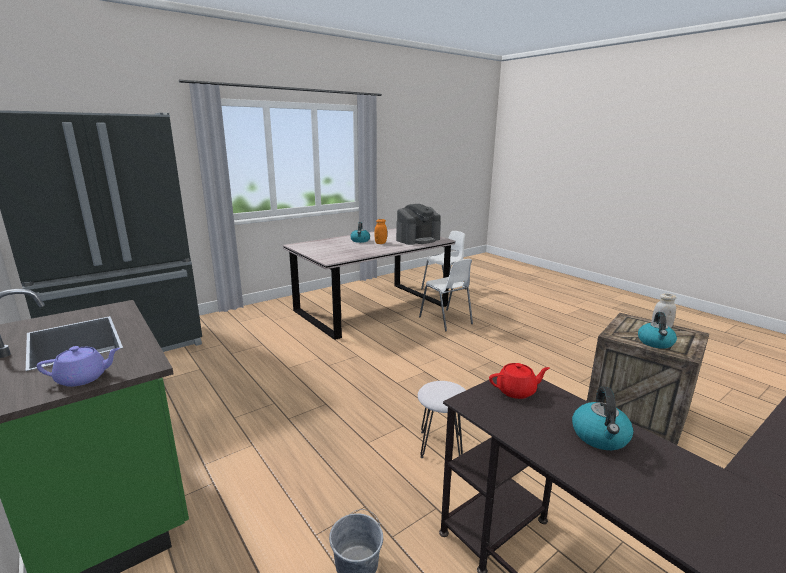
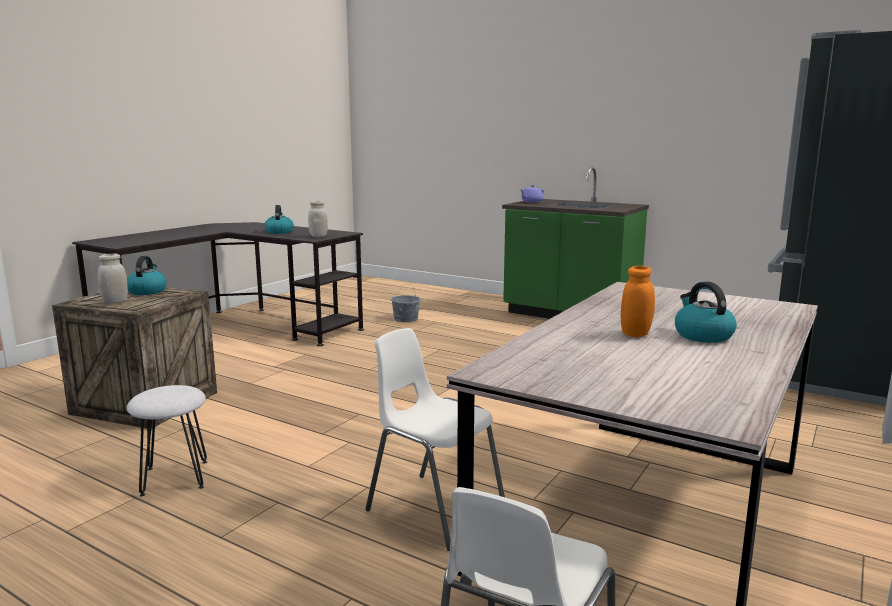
camera: 160 degrees right, 5 degrees down
(418, 239) = (564, 361): coffee machine -> none
(440, 445) = (375, 356): white stool -> white stool (175, 478)
(517, 391) = (318, 236): red teapot -> white jar

